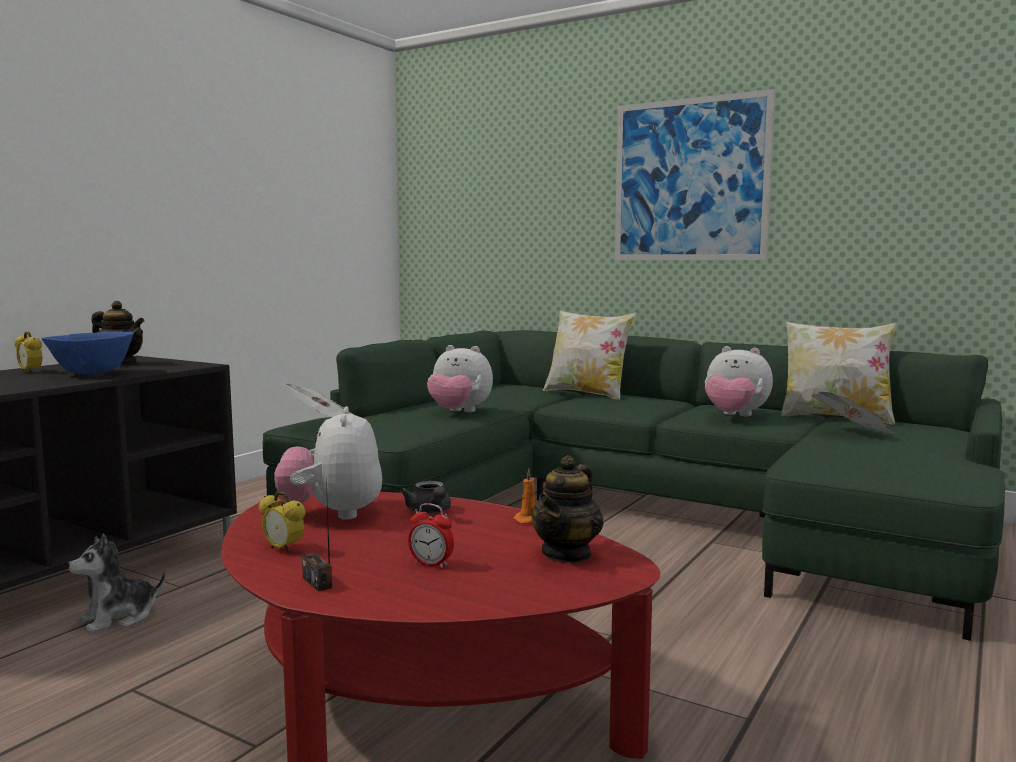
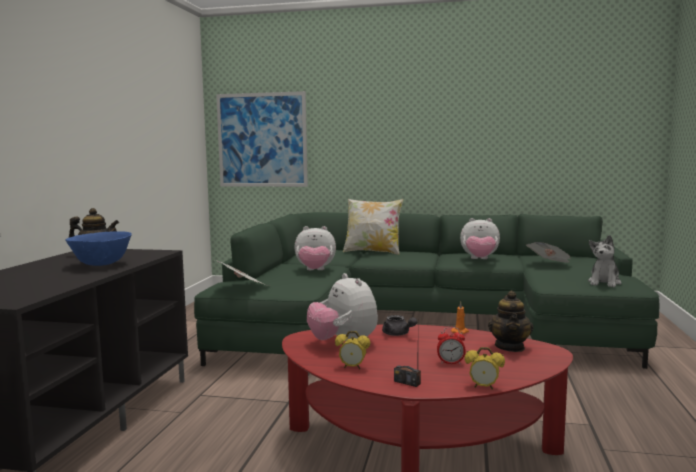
camera: 20 degrees left, 0 degrees up
(30, 372) = (43, 267): alarm clock -> alarm clock (483, 387)
(118, 618) = (162, 440): plush toy -> plush toy (604, 283)
(690, 180) = (422, 114): picture -> picture (262, 140)
(835, 418) = (527, 256): pillow -> none

